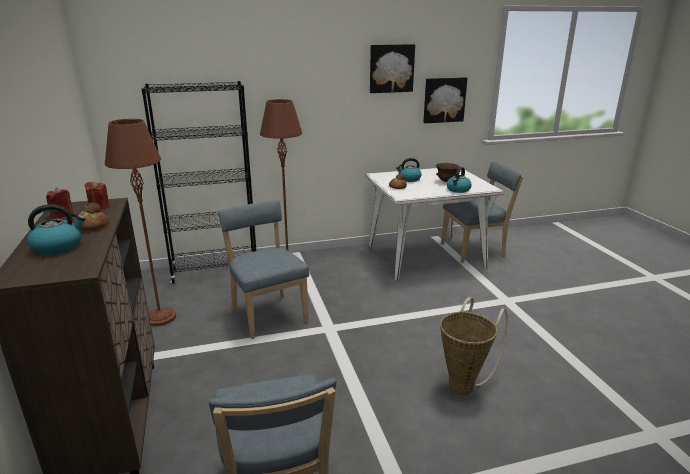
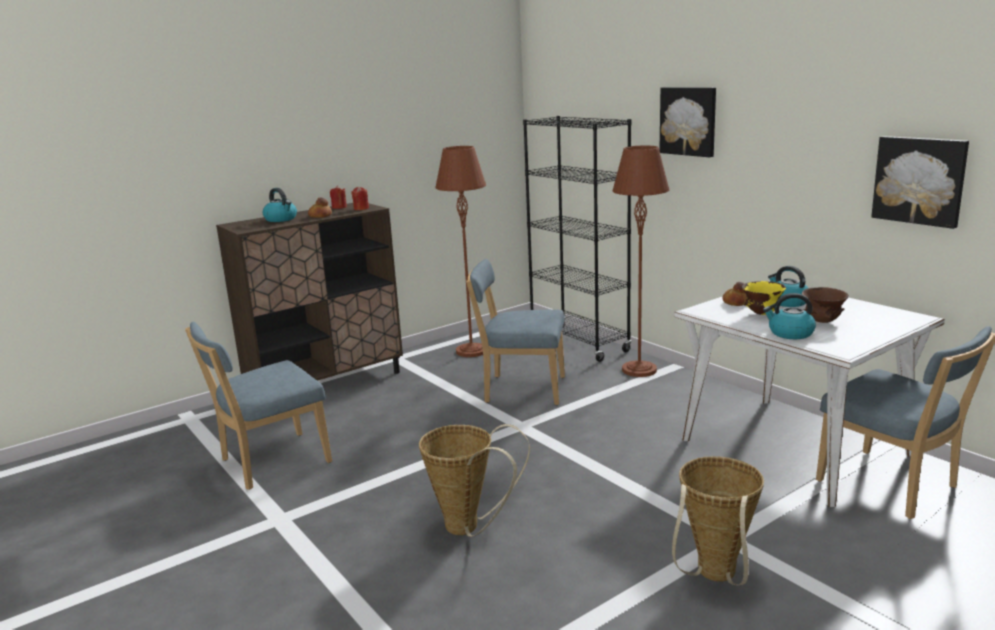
camera: 70 degrees right, 5 degrees down
(267, 313) = (520, 389): blue chair -> blue chair turned 120 degrees counterclockwise
(391, 68) = (822, 114): picture -> picture (689, 121)
(423, 187) = (761, 314): none -> yellow bowl
(540, 314) = (714, 577): none -> basket

